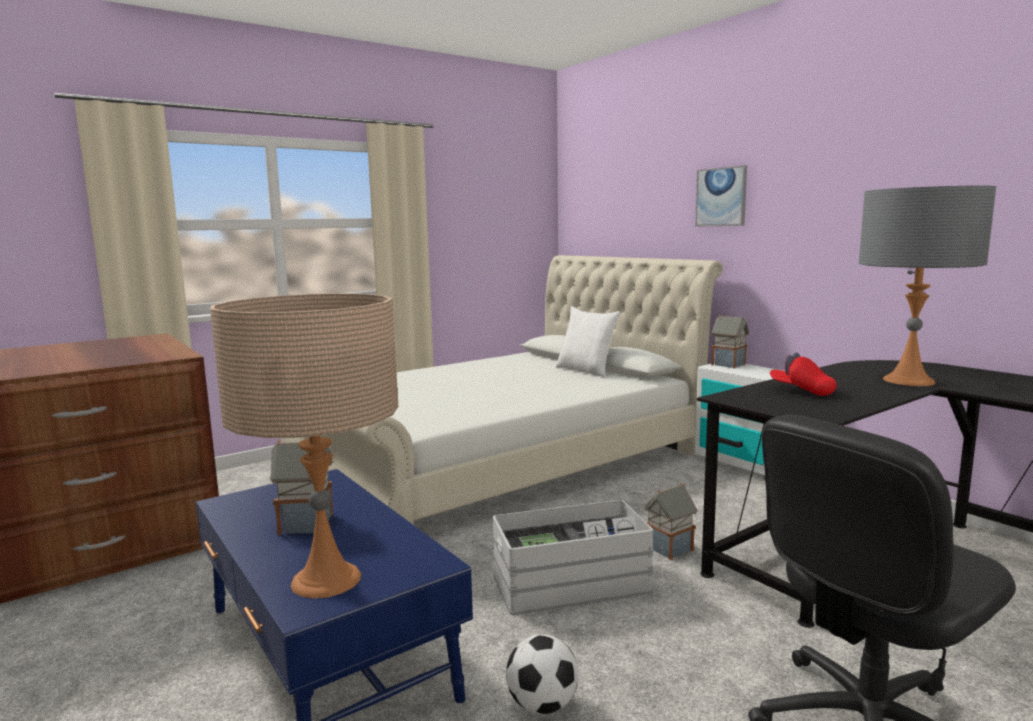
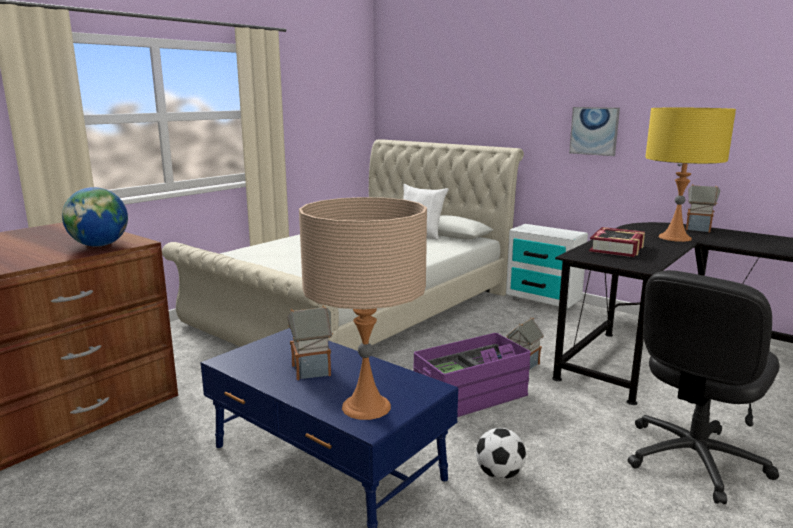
camera: 15 degrees left, 5 degrees up
(137, 357) = (99, 245): none -> globe
(570, 582) = (470, 394): grey storage box -> purple storage box
(721, 197) = (522, 99): picture -> picture (594, 131)
(729, 364) = (531, 227): toy house -> toy house (699, 229)
(801, 391) = (617, 248): red cap -> book
(908, 380) = (674, 237): grey table lamp -> yellow table lamp

